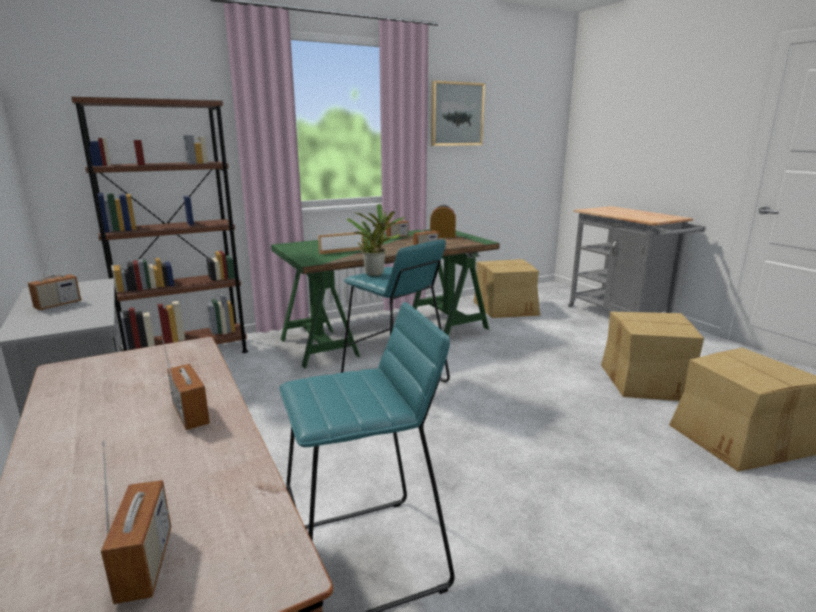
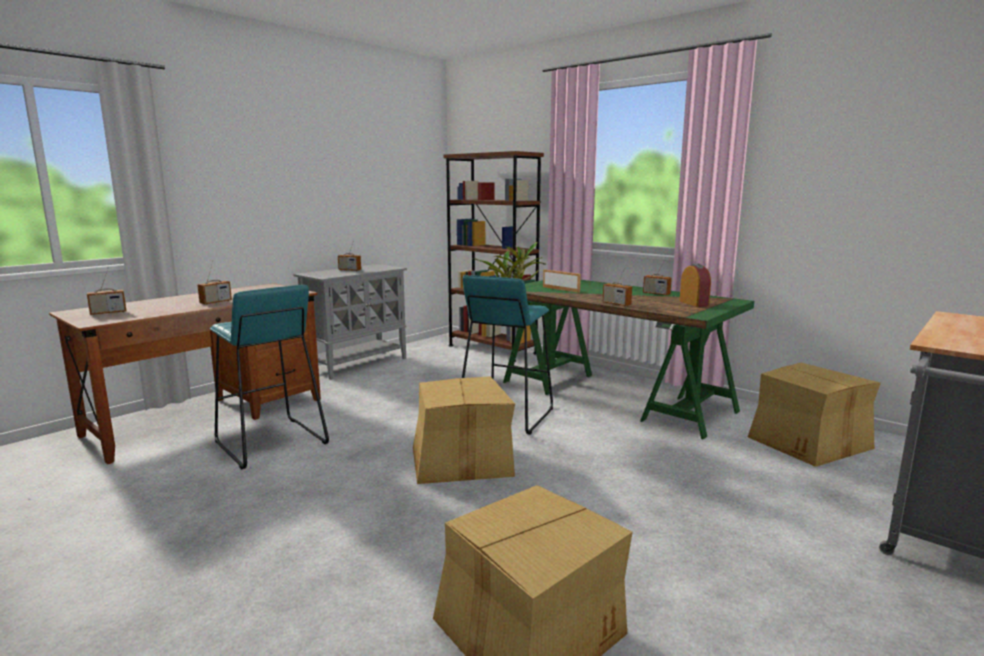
camera: 70 degrees right, 5 degrees down
(456, 114) = (812, 149): picture -> none
(648, 381) = (662, 560): cardboard box -> cardboard box (461, 461)

